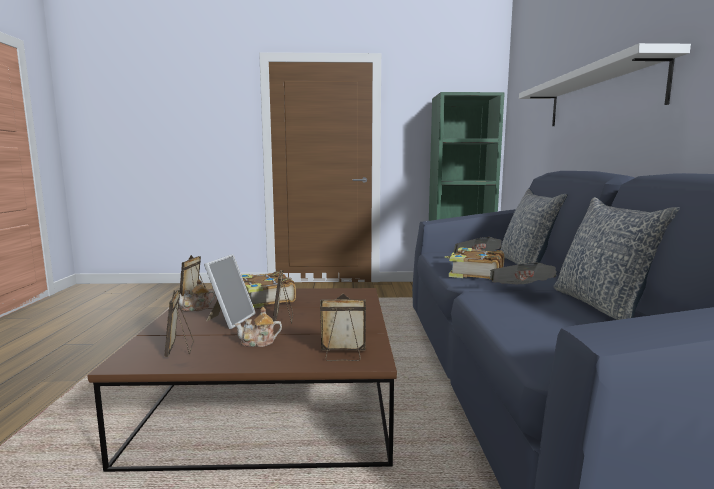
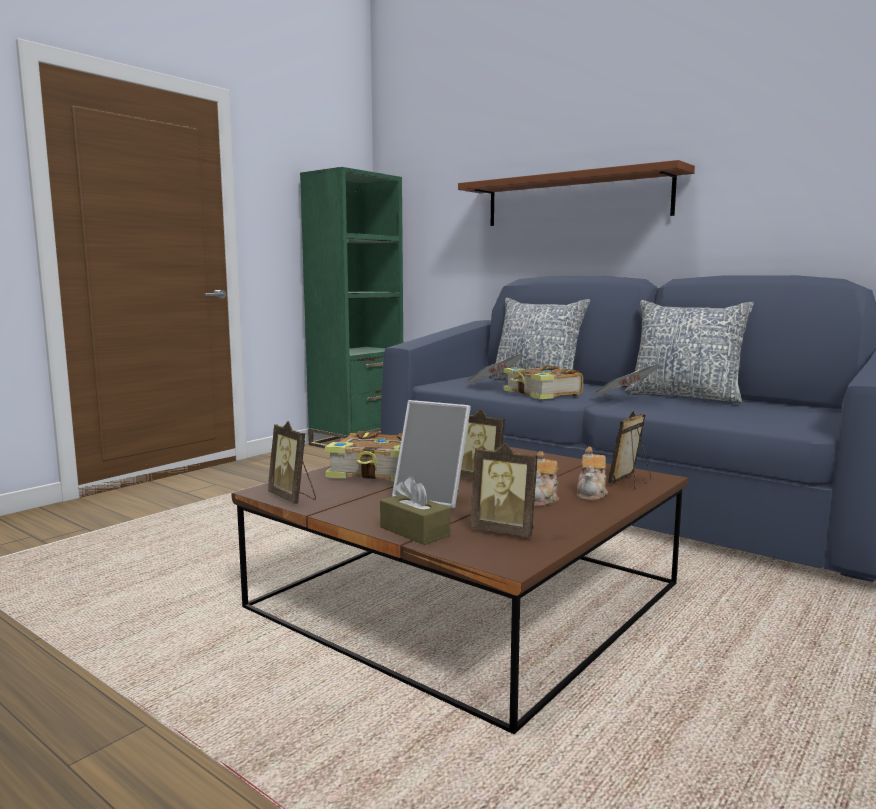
camera: 50 degrees left, 0 degrees up
(160, 332) = (414, 531): none -> brown tissue box
(196, 308) = (345, 503): teapot -> teapot (592, 494)
(230, 320) = (433, 497): picture frame -> picture frame turned 150 degrees clockwise
(600, 96) = (575, 199): white shelf -> brown shelf

